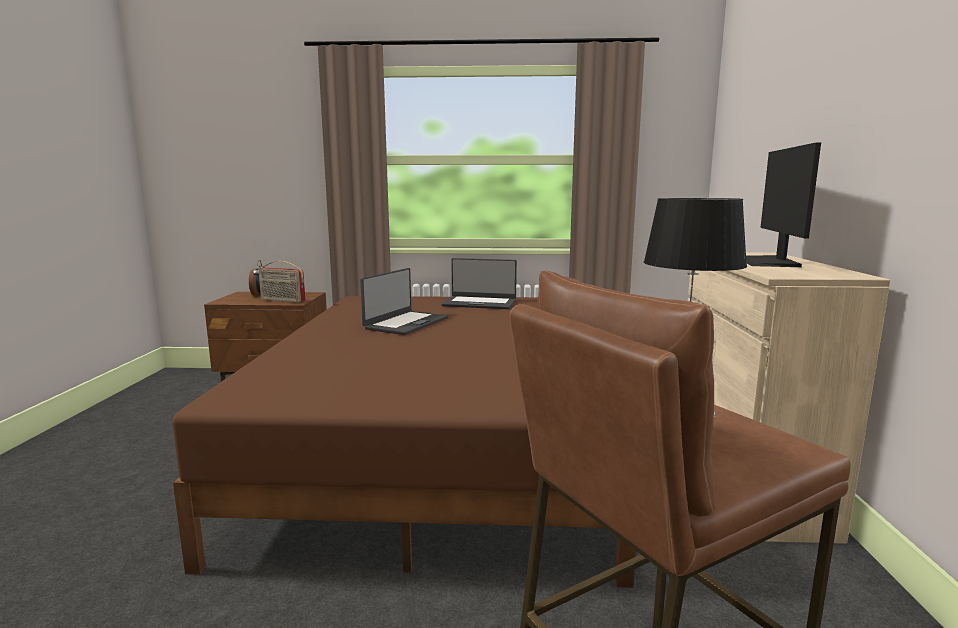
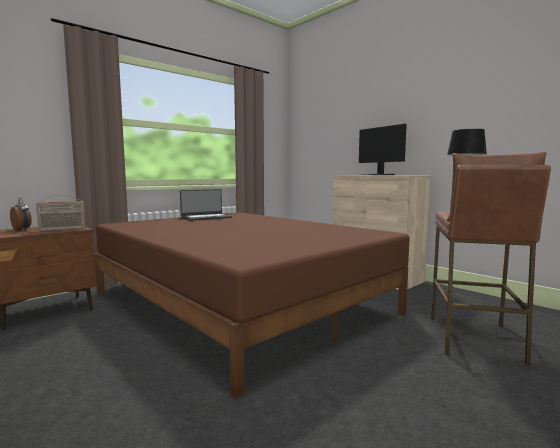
camera: 45 degrees left, 5 degrees down
(406, 323) = (201, 227): laptop -> none

